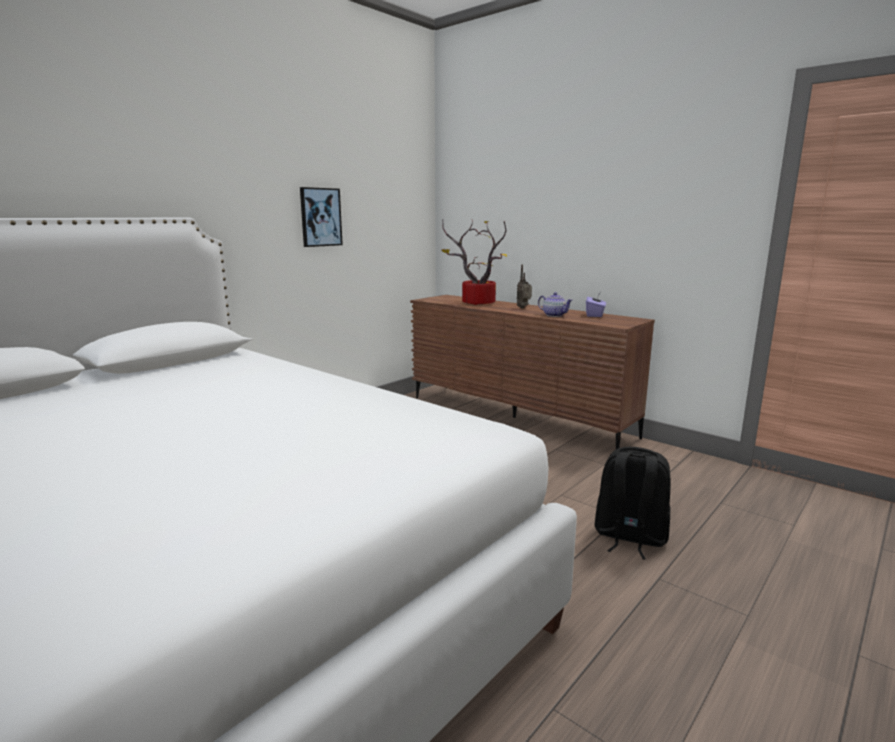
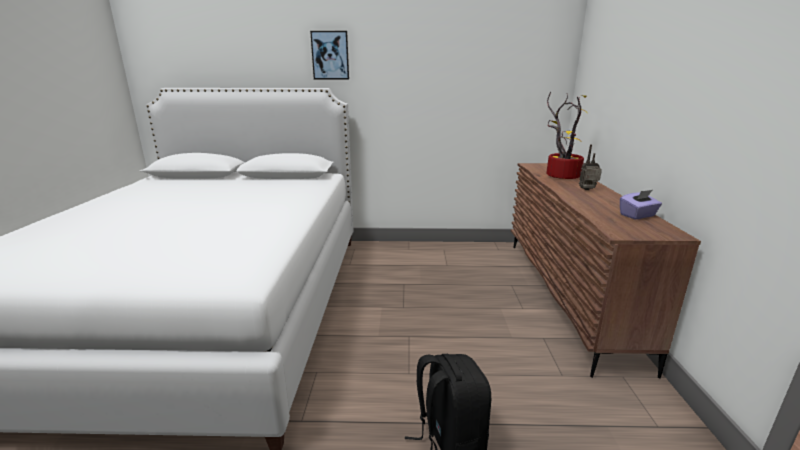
camera: 50 degrees right, 5 degrees up
(320, 217) = (439, 87): picture -> picture (330, 55)
(554, 315) = (589, 204): teapot -> none

